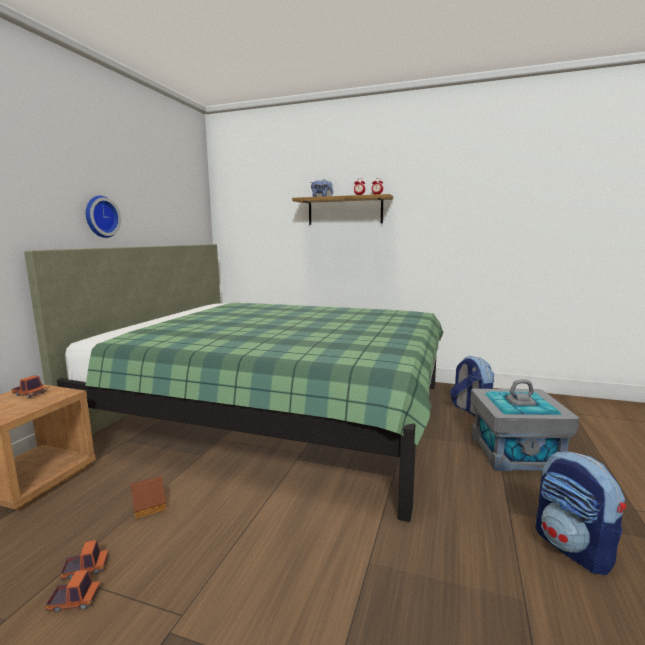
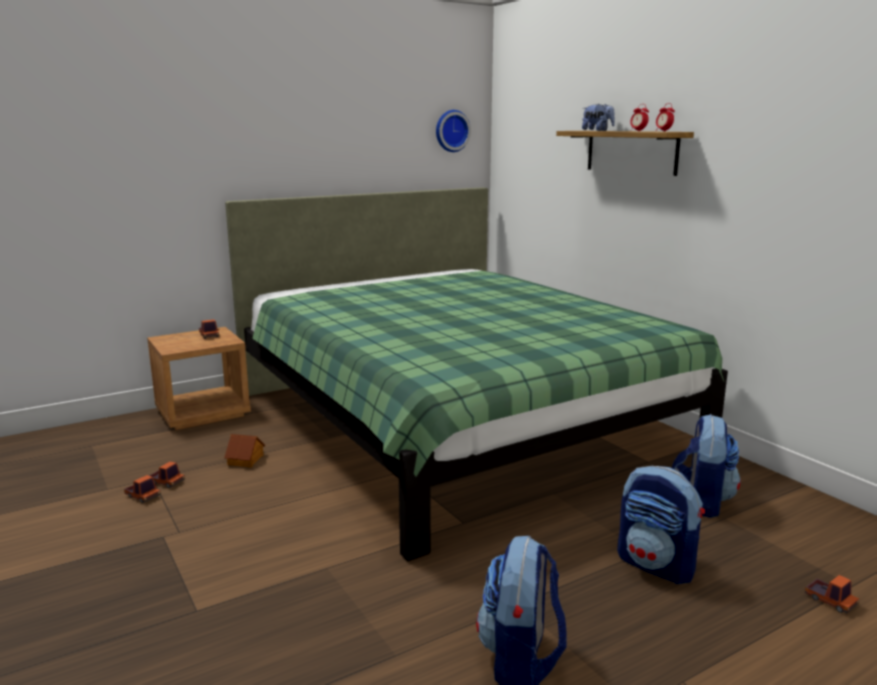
camera: 40 degrees right, 5 degrees up
(100, 217) = (314, 162): wall clock -> wall clock (451, 131)
(515, 452) = (657, 565): grey storage box -> backpack
(590, 436) = (830, 601): none -> toy truck

